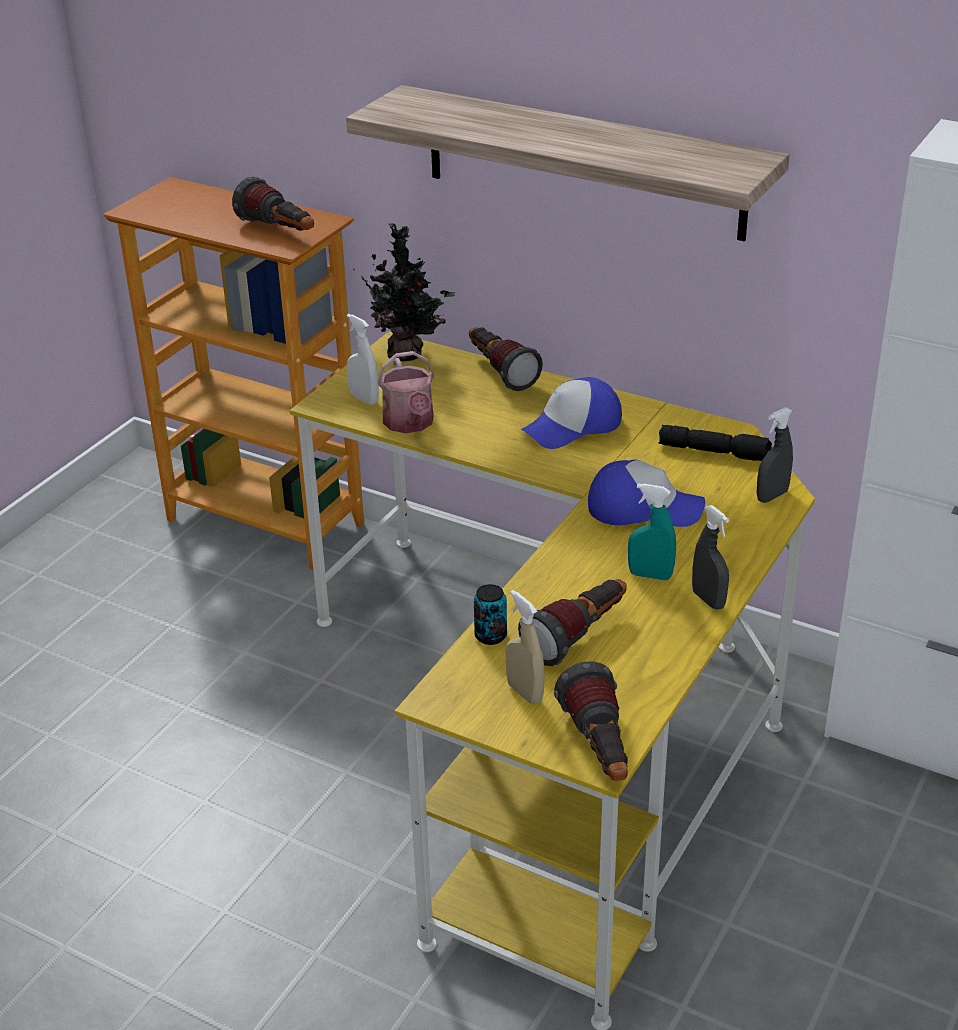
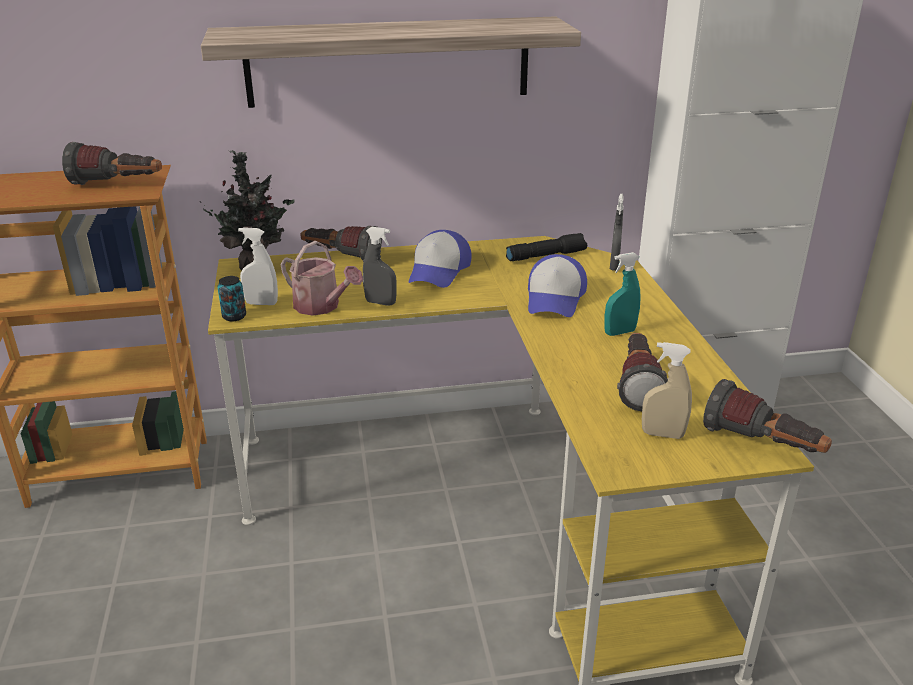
camera: 40 degrees left, 5 degrees down
(490, 636) = (584, 410): can -> can (234, 316)
(643, 508) = (555, 298): cap -> cap turned 135 degrees clockwise
(708, 600) = (673, 331): grey spray bottle -> grey spray bottle (380, 303)

